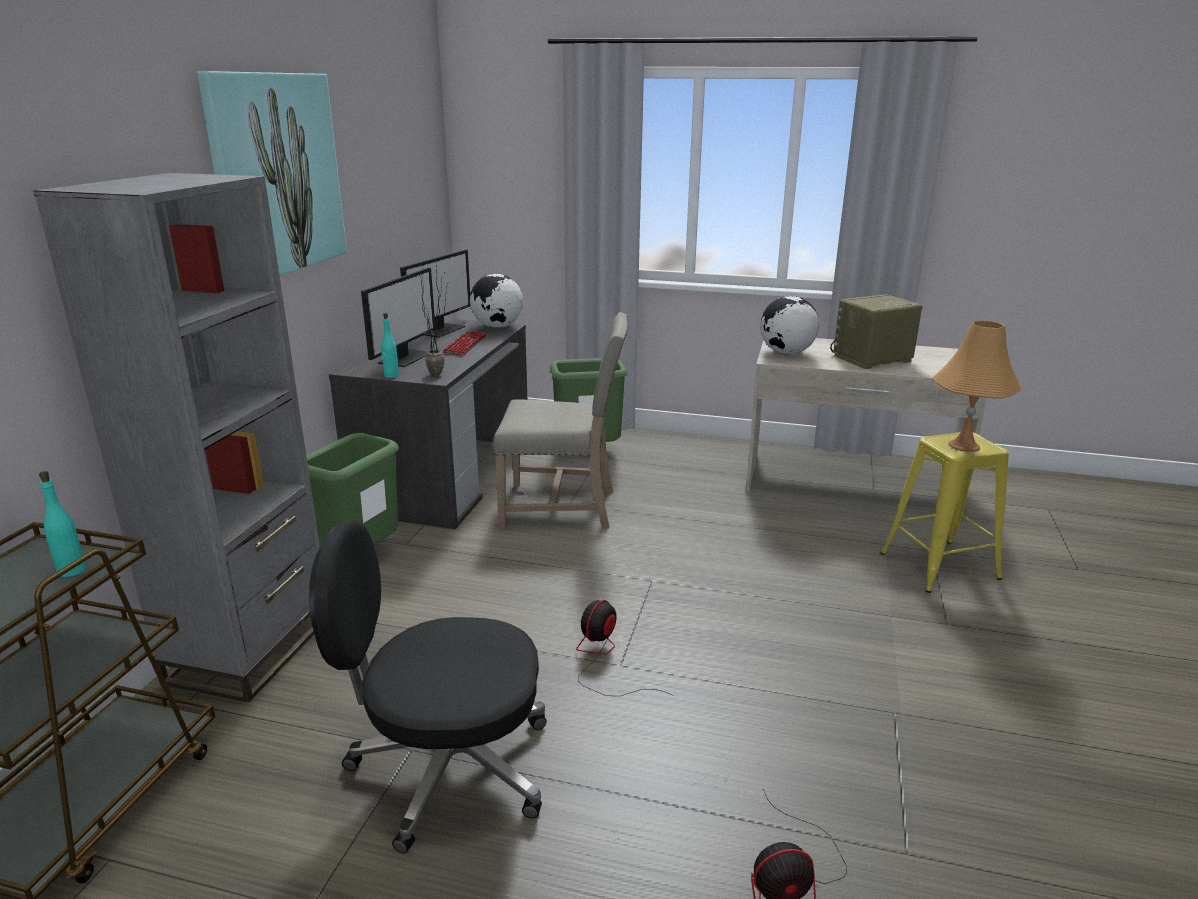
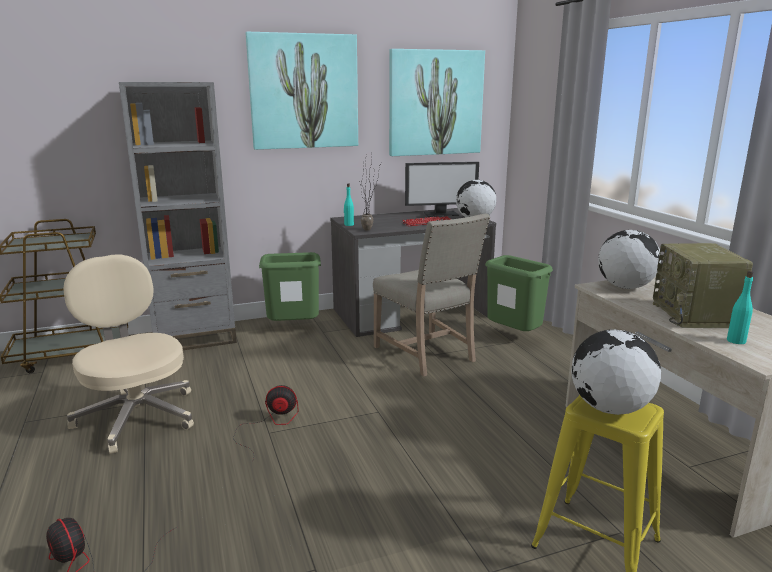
camera: 55 degrees right, 5 degrees down
(71, 570) = (68, 243): turquoise bottle -> turquoise bottle (735, 341)
(395, 173) = (435, 103): none -> picture
(404, 357) = (380, 220): monitor -> none
(447, 768) = (137, 416): black office chair -> beige office chair
(872, 359) = (695, 315): radio -> radio turned 120 degrees counterclockwise
(964, 445) = (609, 408): orange table lamp -> globe

